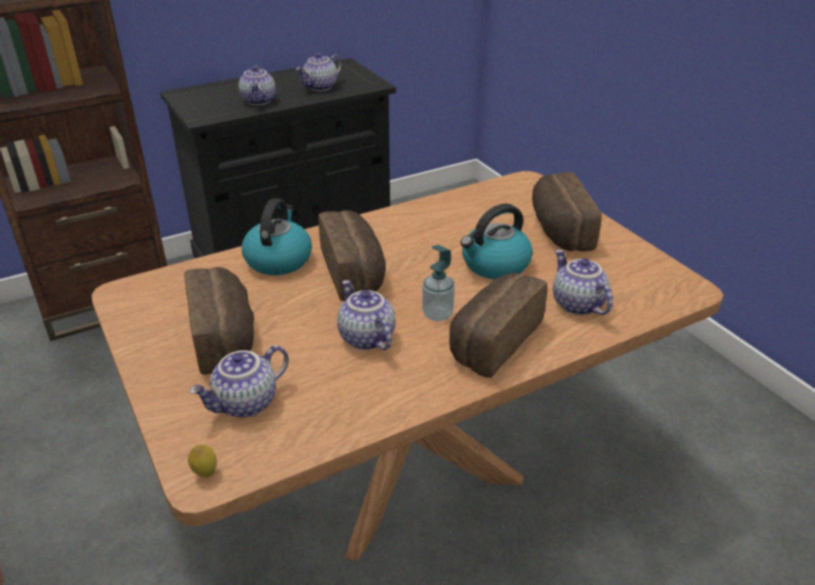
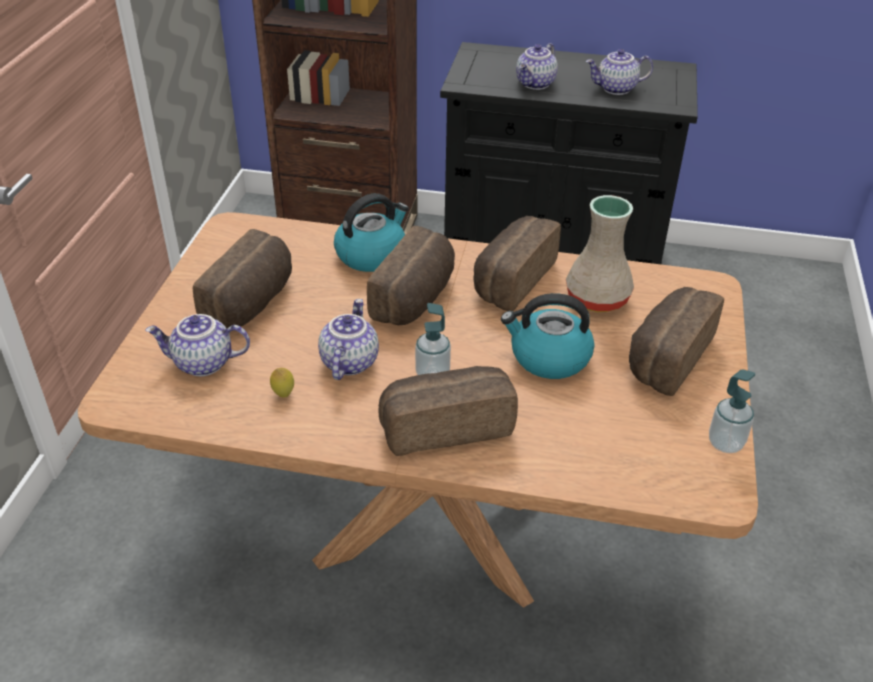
camera: 40 degrees right, 5 degrees up
(205, 473) = (119, 399): lemon -> lemon (283, 394)
(403, 230) = (511, 279): none -> bread
(472, 217) = (596, 297): none -> beige vase
(576, 304) = (572, 439): teapot -> none
(654, 260) = (725, 443): none -> soap dispenser

